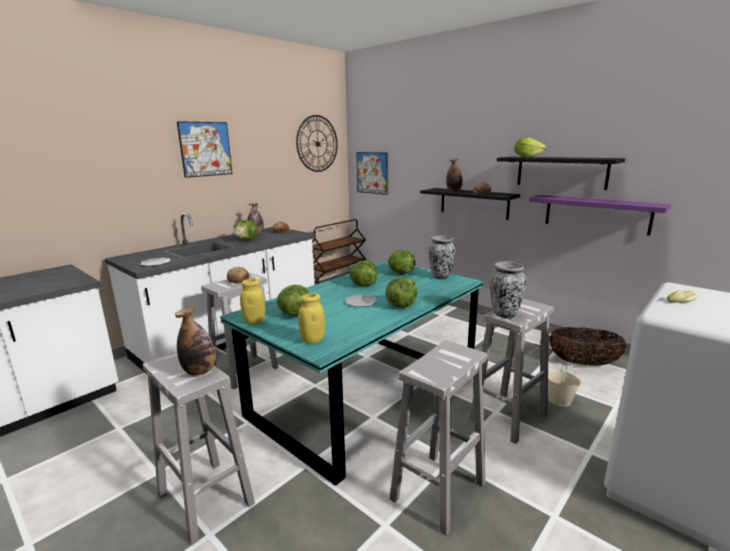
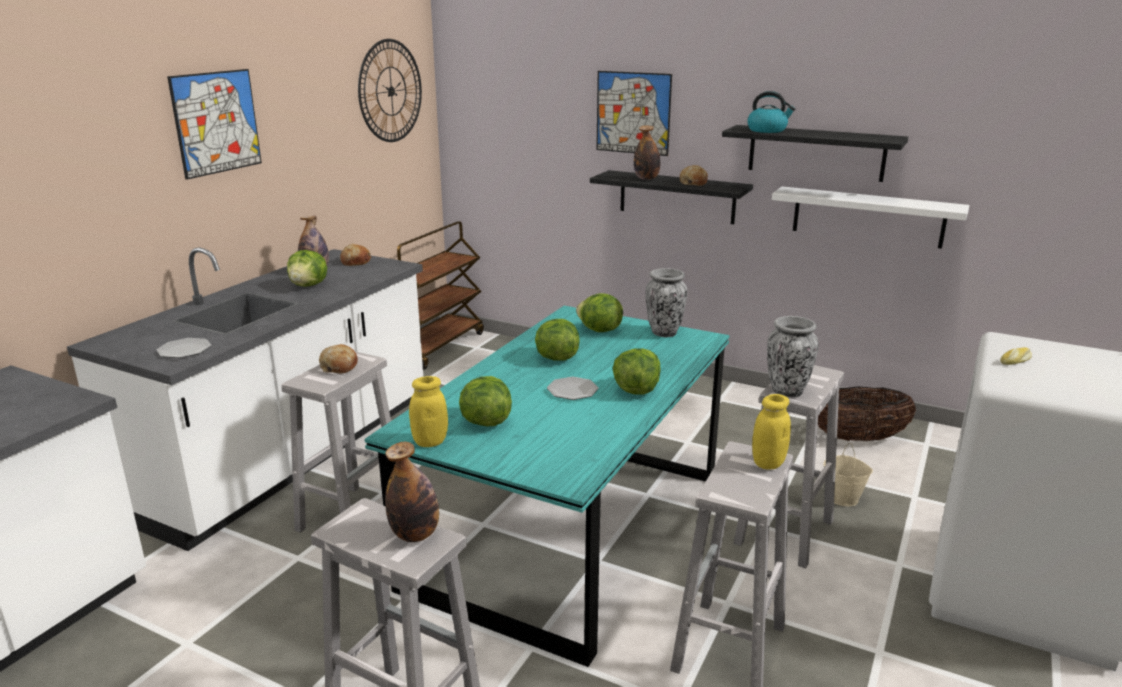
camera: 15 degrees left, 5 degrees up
(312, 340) = (544, 463): yellow jar -> yellow jar (768, 463)
(372, 173) = (488, 140): picture -> picture (633, 113)
(527, 157) = (767, 130): lettuce -> kettle
(596, 214) = (867, 217): purple shelf -> white shelf

